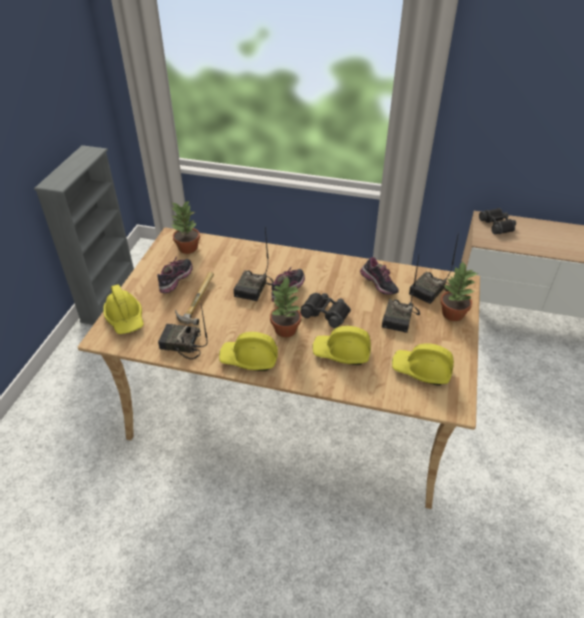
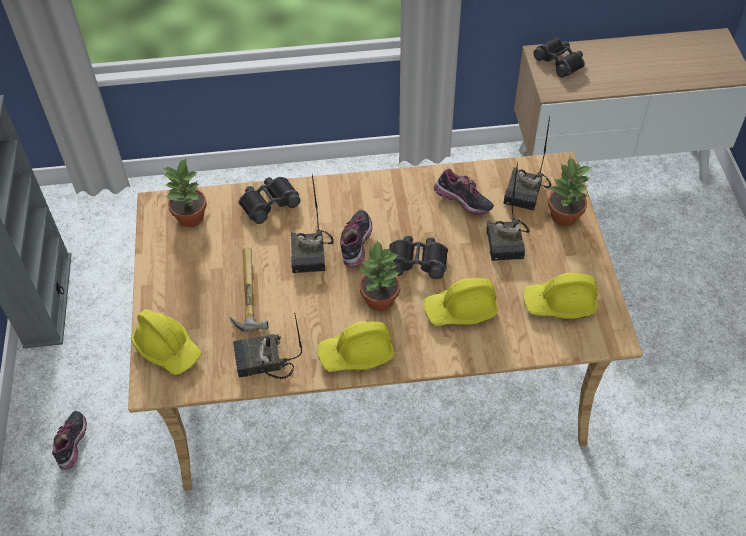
camera: 20 degrees left, 10 degrees up
(176, 282) = (205, 274): shoe -> shoe (73, 444)
(243, 253) = (269, 203): none -> black binoculars

